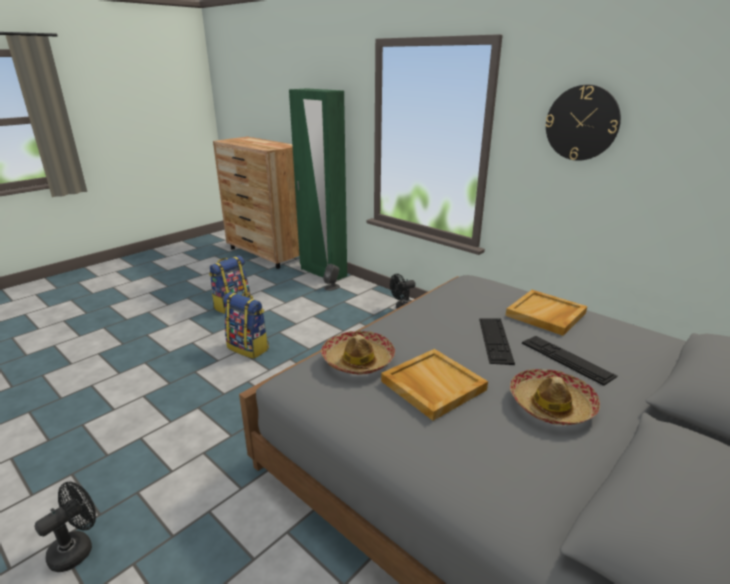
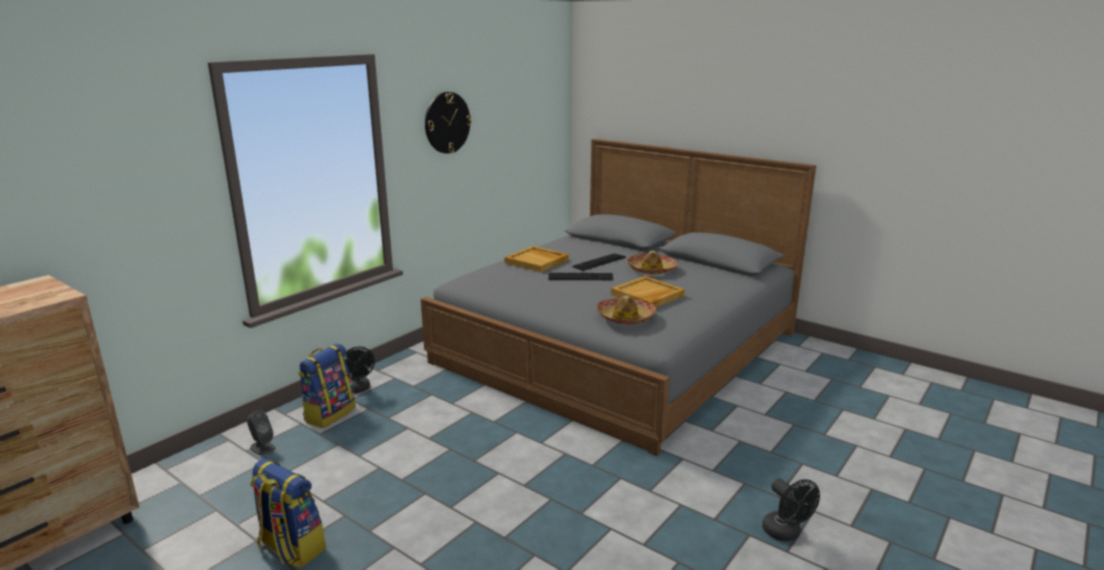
camera: 95 degrees left, 5 degrees down
(77, 548) = (786, 534): black fan -> black fan turned 150 degrees counterclockwise
(249, 348) = (445, 499): backpack -> backpack (329, 414)
(323, 272) = (192, 462): green wardrobe -> none

